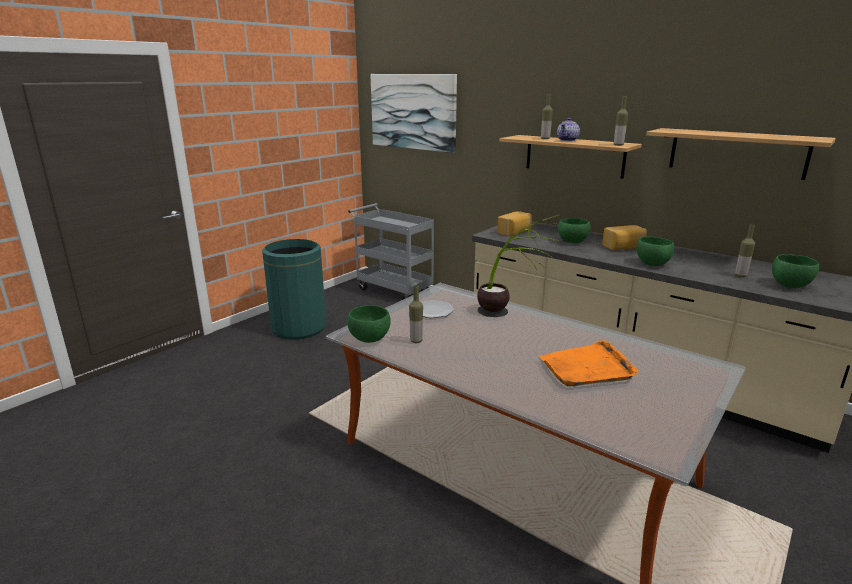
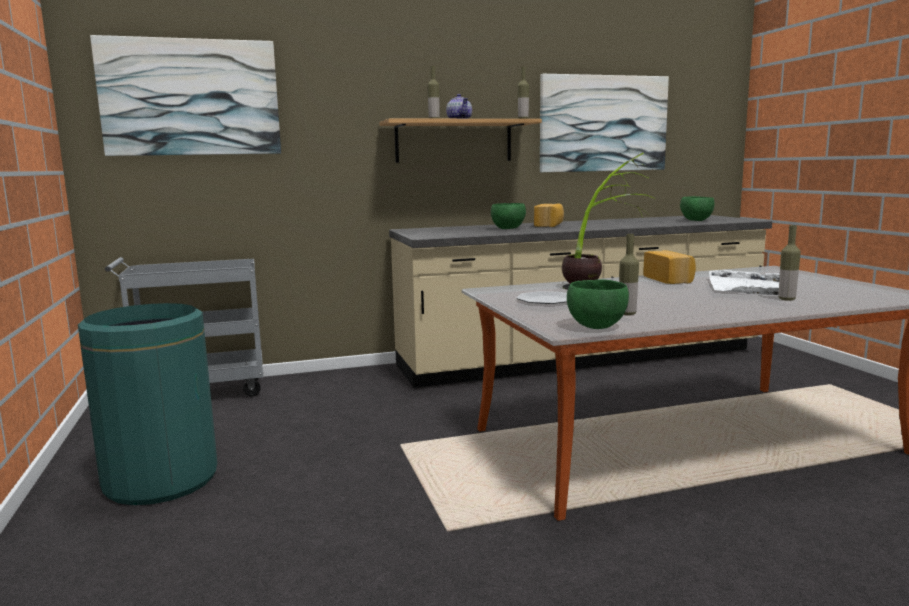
camera: 55 degrees left, 10 degrees down
(515, 232) = (438, 233): bread -> bread (669, 279)
(587, 367) = (749, 287): orange tray -> white tray
(652, 264) = (606, 226): green bowl -> none
(737, 153) = (603, 123): shelf -> picture
(740, 275) = (663, 222): bottle -> bottle (786, 299)

